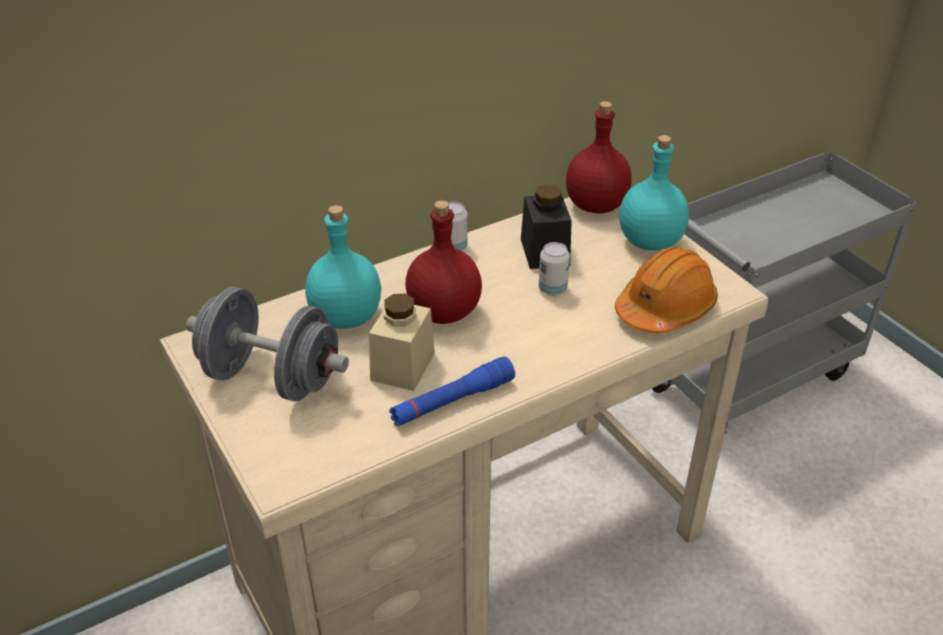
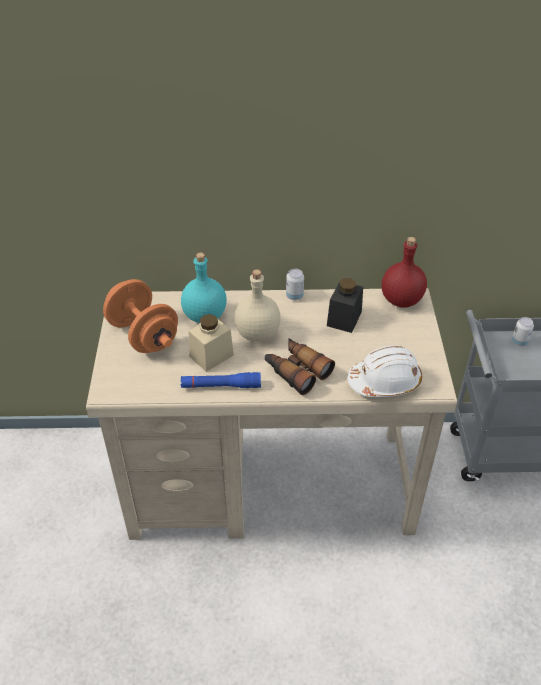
camera: 30 degrees right, 5 degrees up
(271, 378) = (143, 335): grey dumbbell -> orange dumbbell
(444, 311) = (258, 333): red bottle -> beige bottle
(540, 339) = (296, 370): none -> binoculars
(552, 289) = (329, 343): can -> can (519, 342)
(649, 242) = (413, 336): turquoise bottle -> none
(665, 308) = (385, 381): orange hard hat -> white hard hat

